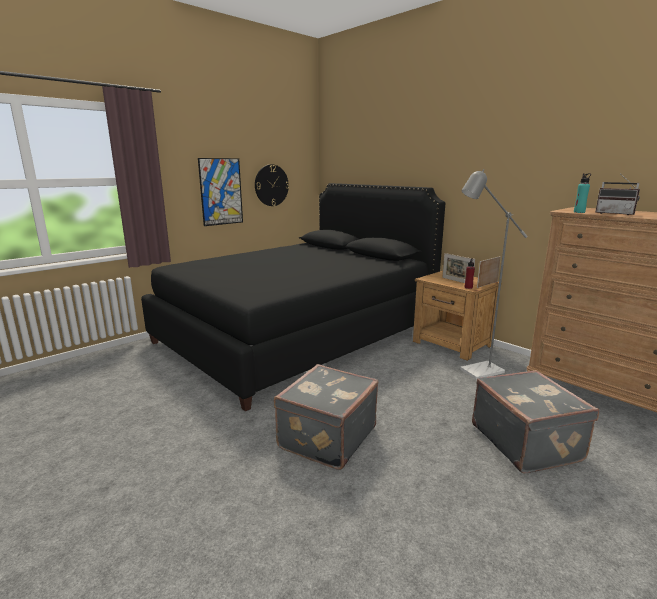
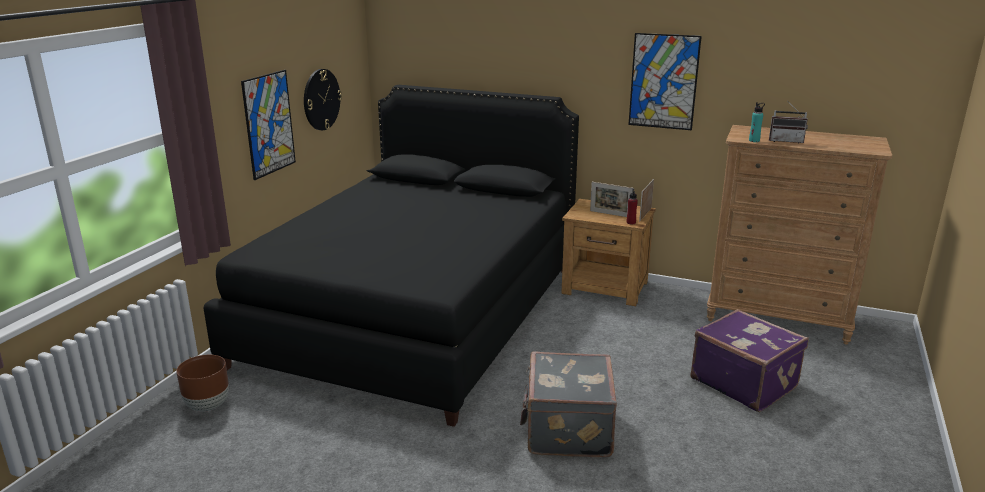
camera: 25 degrees left, 5 degrees up
(121, 360) = (208, 405): none -> brown planter
(476, 372) = (654, 319): grey floor lamp -> none
(513, 171) = (663, 81): none -> picture
(526, 442) = (744, 382): grey suitcase -> purple suitcase

